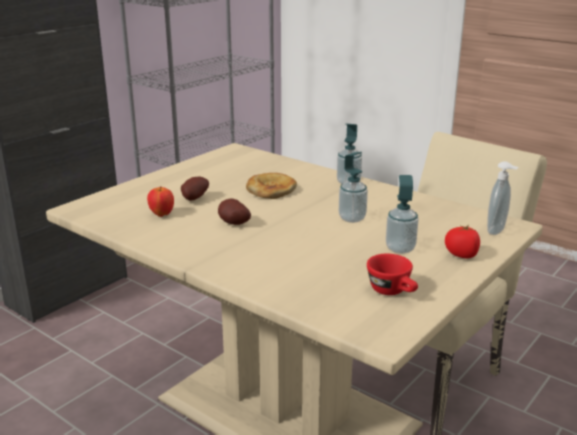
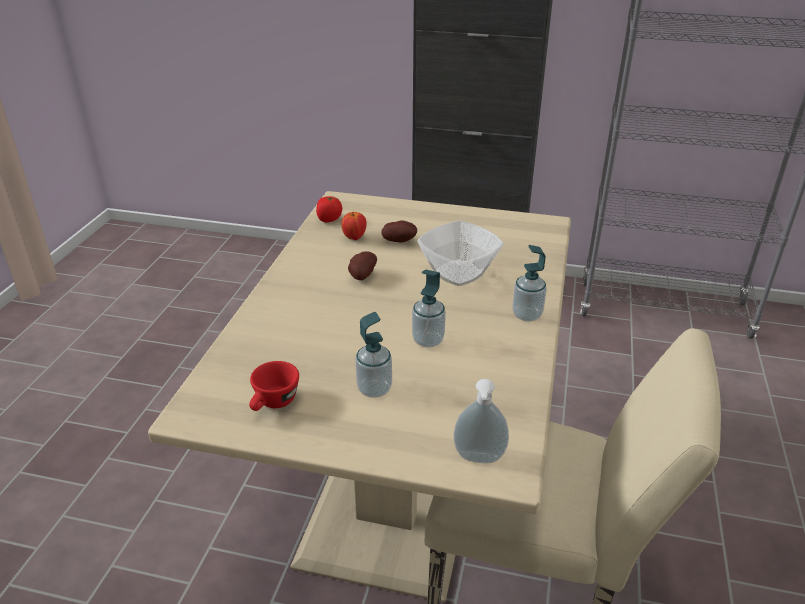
camera: 65 degrees right, 10 degrees up
(271, 189) = (460, 273): bread -> bowl
(461, 254) = (388, 438): tomato -> tomato (329, 219)

